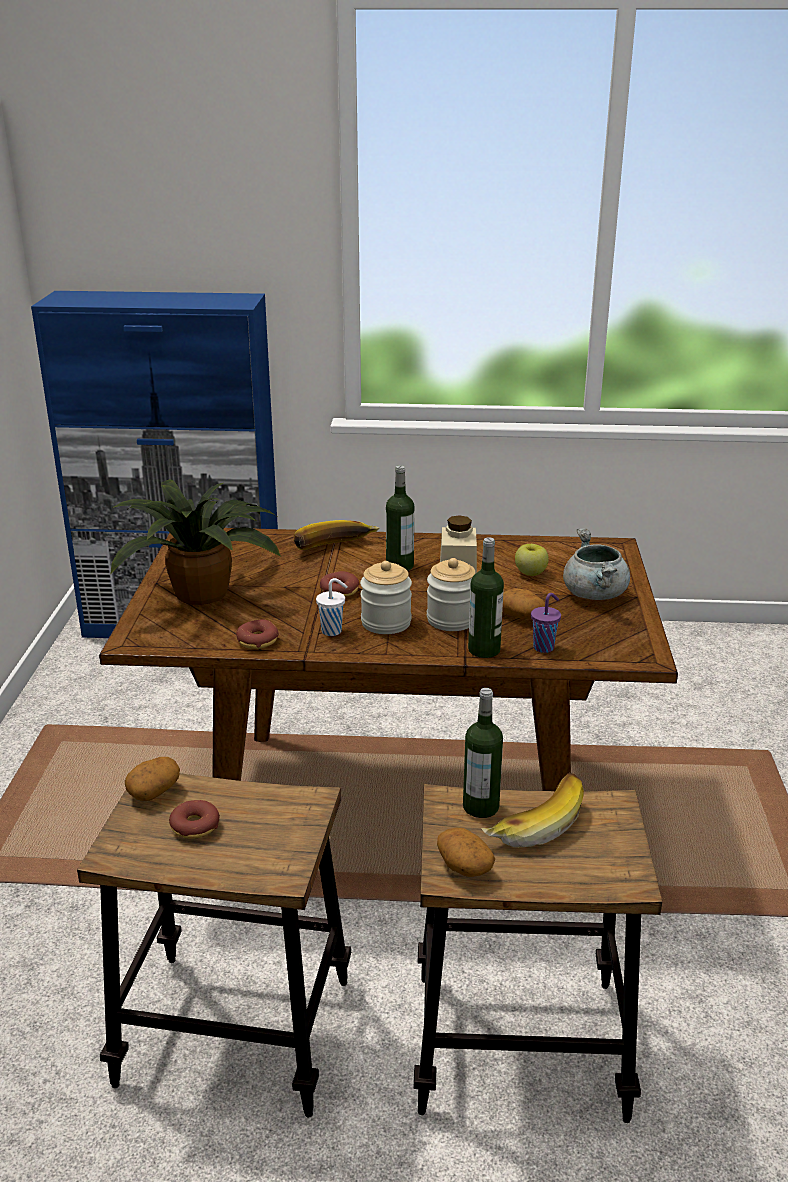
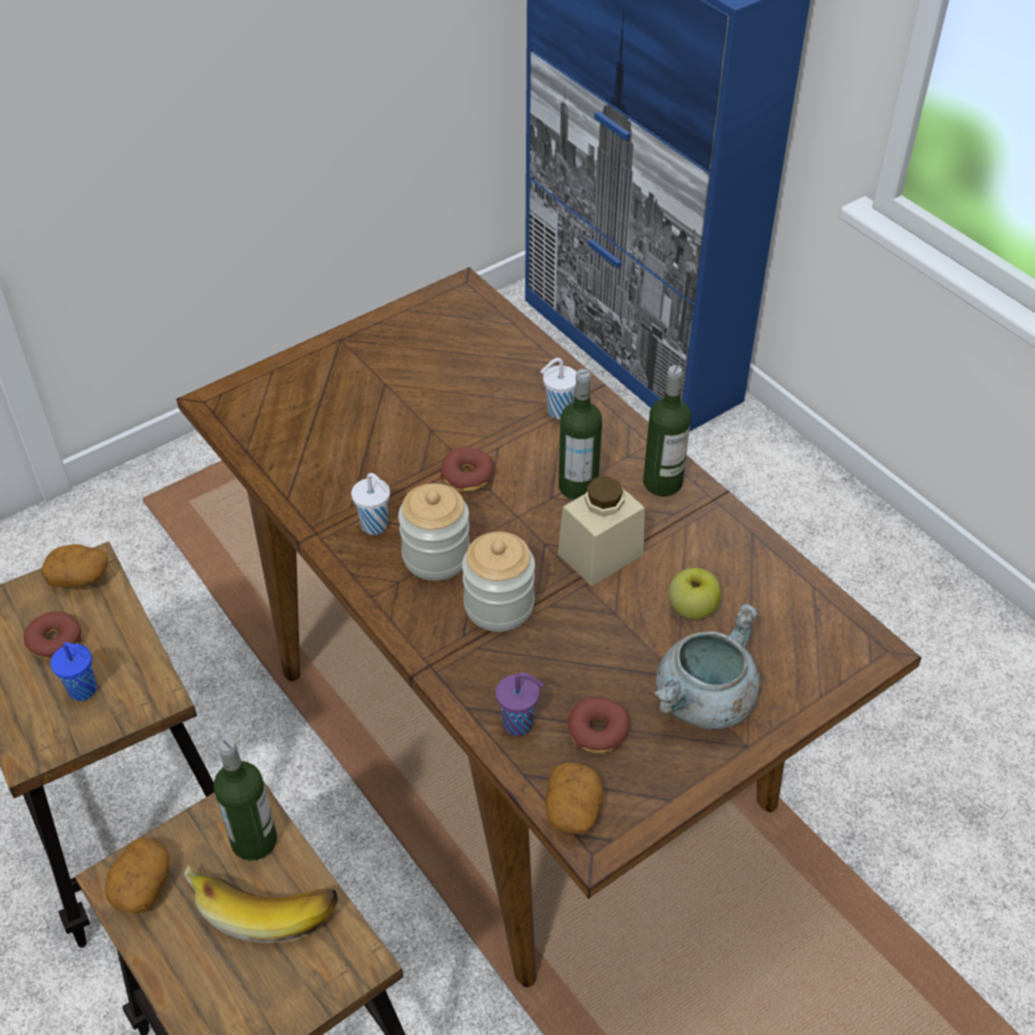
camera: 50 degrees right, 20 degrees up
(202, 591) = (358, 380): potted plant -> none
(257, 641) = (301, 485): donut -> donut (597, 731)
(260, 830) = (84, 690): none -> blue cup
(335, 549) = (558, 412): banana -> white cup
(484, 650) = (459, 673): bottle -> bottle (662, 482)
(520, 615) = (574, 660): potato -> potato (573, 810)

